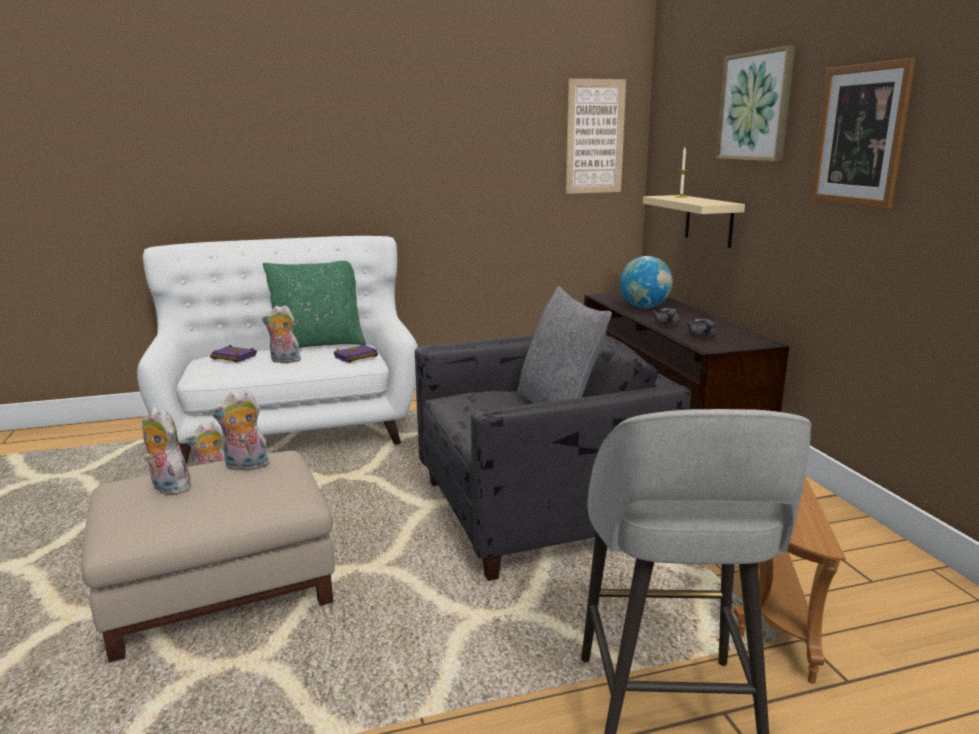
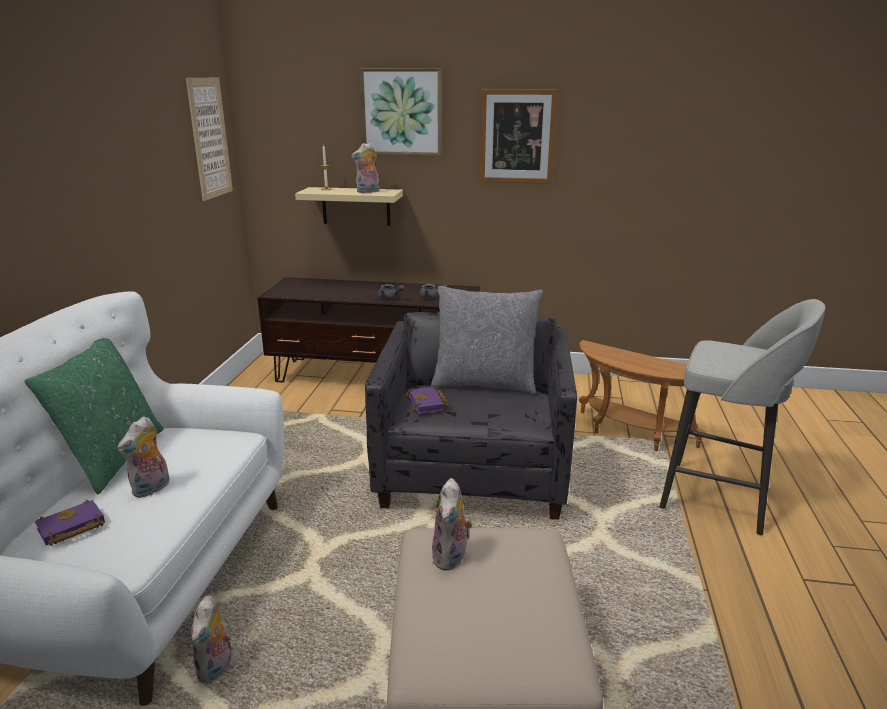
camera: 65 degrees left, 5 degrees up
(167, 488) = (477, 616): plush toy -> plush toy (368, 192)
(356, 357) = (214, 441): purple book -> purple book (428, 404)
(644, 307) = (333, 291): globe -> none

